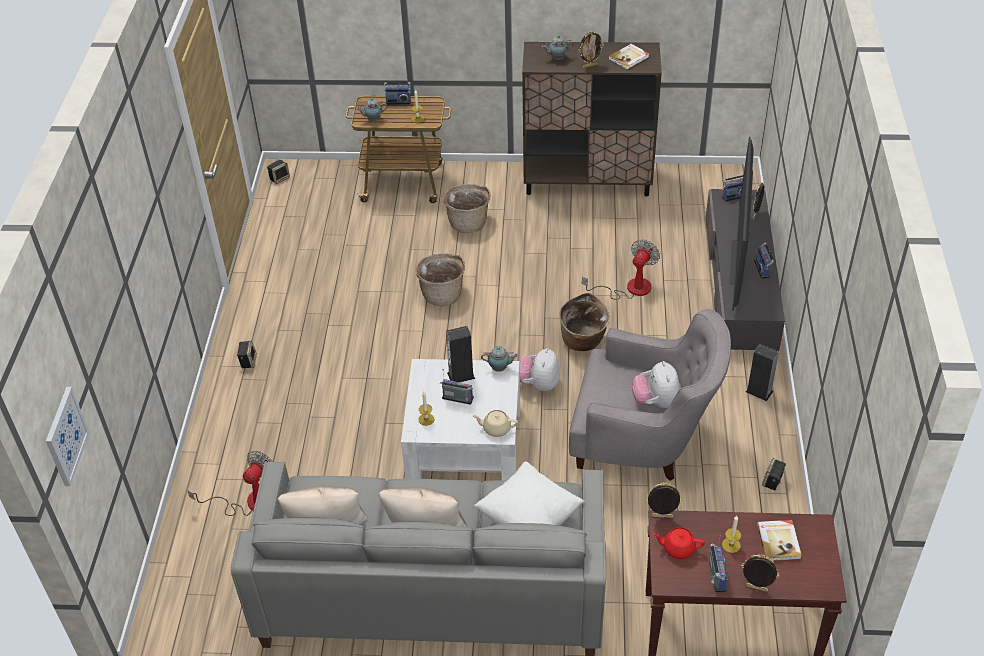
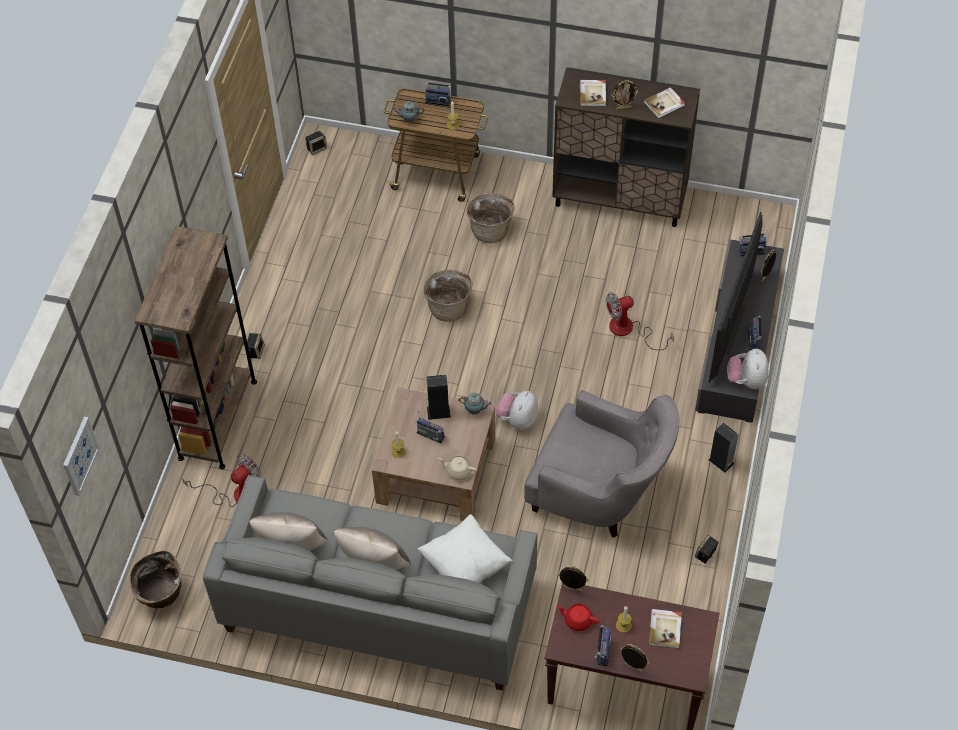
camera: 10 degrees right, 10 degrees up
(217, 431) = (218, 419): none -> brown bookcase
(464, 445) = (436, 471): white coffee table -> brown coffee table
(557, 58) = (593, 94): teapot -> book
(583, 341) = (570, 381): basket -> basket (161, 595)
(629, 288) = (629, 330): fan -> fan turned 150 degrees counterclockwise
(655, 402) = (608, 468): plush toy -> plush toy (746, 380)

